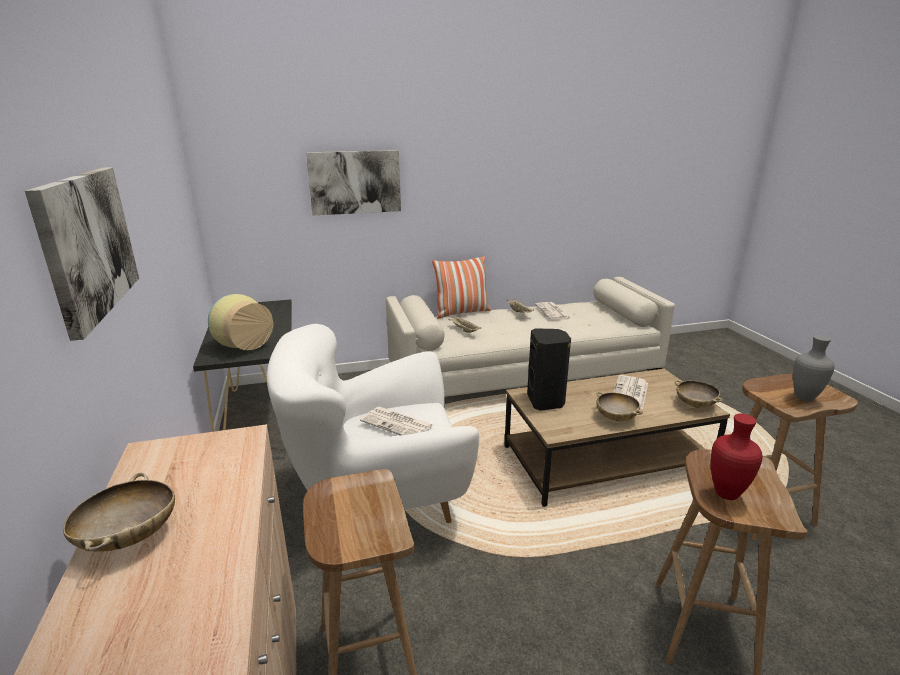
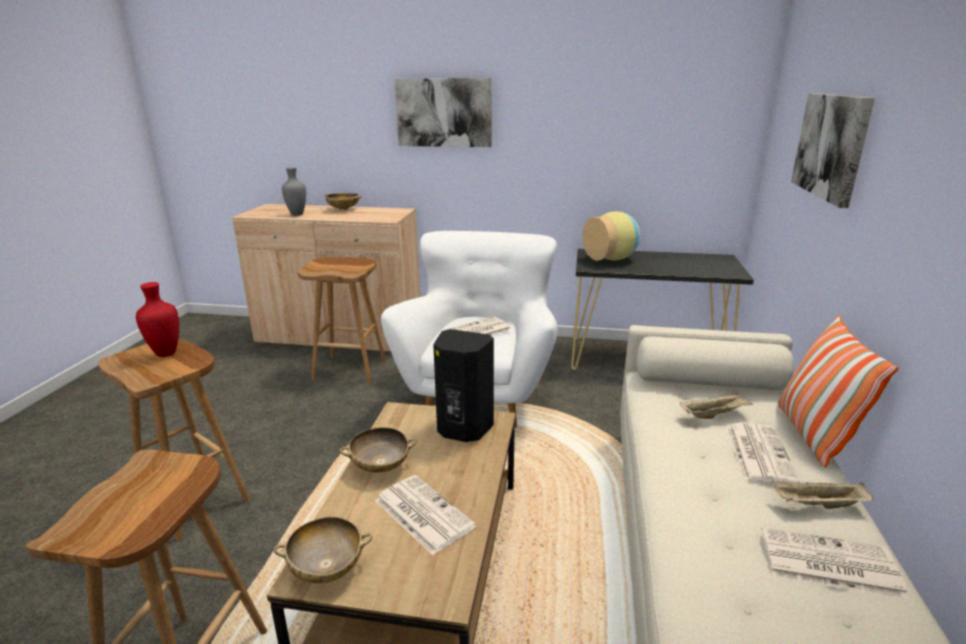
camera: 115 degrees right, 0 degrees up
(492, 320) = (758, 453): none -> newspaper
(803, 398) = (121, 495): grey vase -> grey vase (298, 215)

